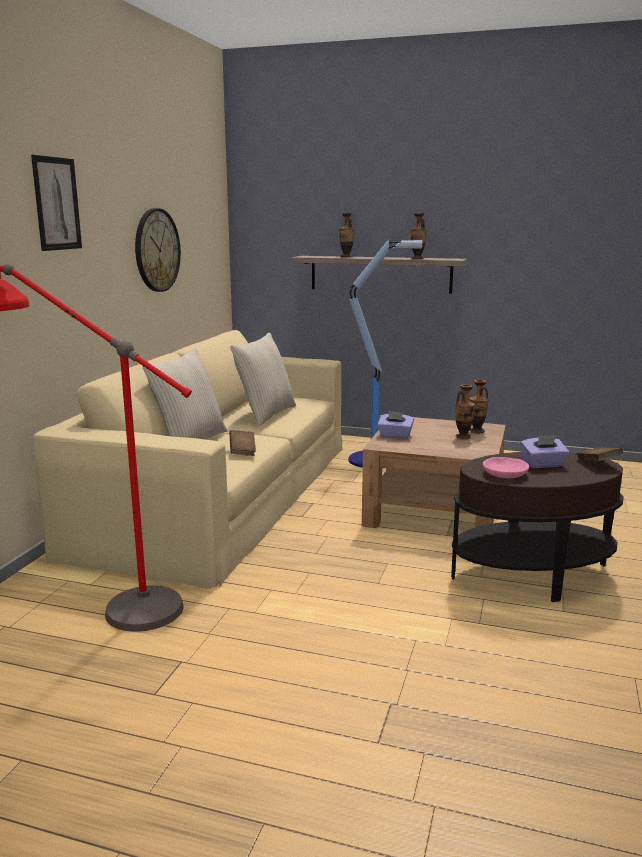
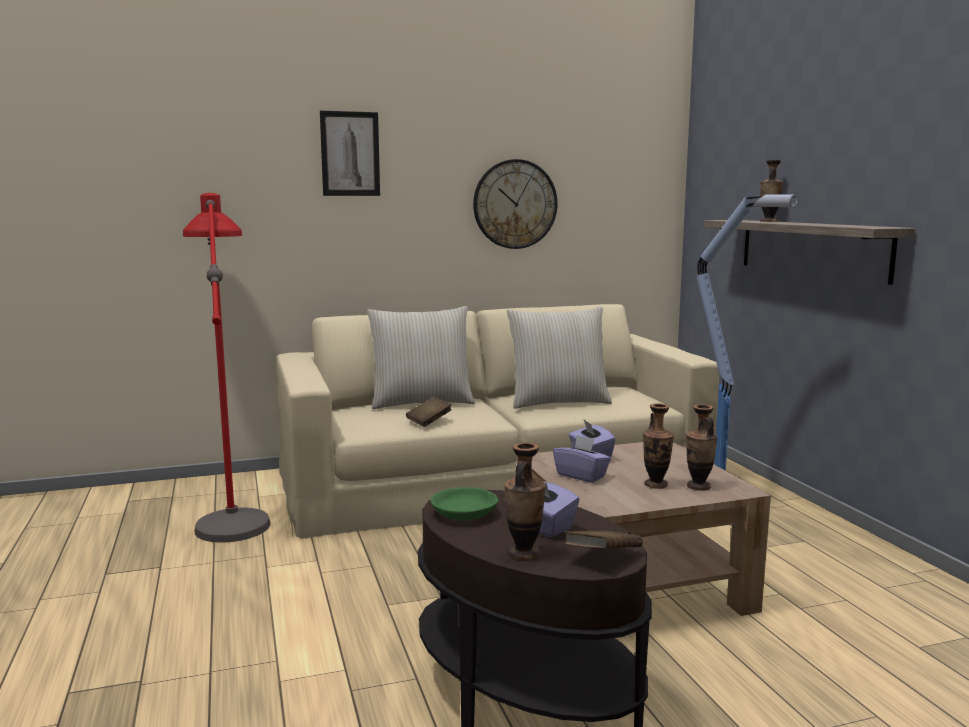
camera: 55 degrees right, 5 degrees down
(417, 258) = (831, 225): vase -> vase (524, 553)
(426, 446) = (581, 475): none -> purple tissue box
(505, 474) = (465, 513): pink bowl -> green bowl

